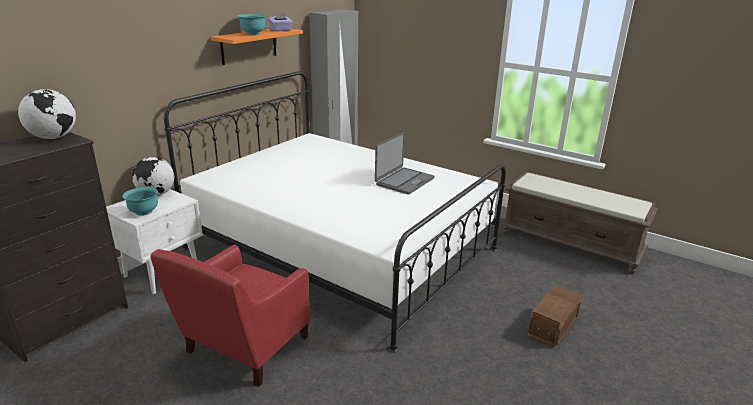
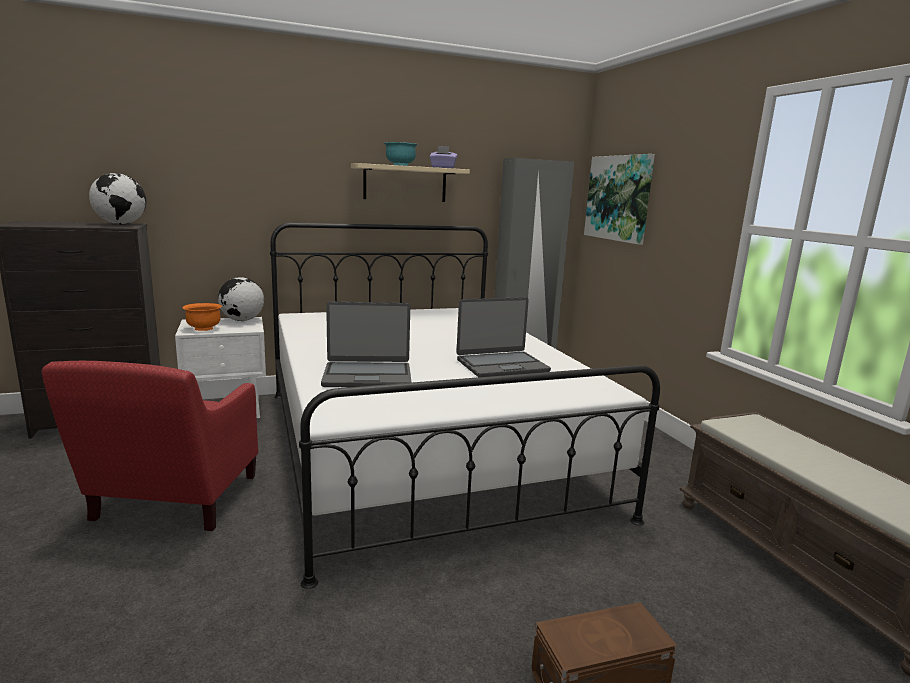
camera: 35 degrees right, 10 degrees down
(144, 212) = (204, 328): turquoise bowl -> orange bowl
(242, 349) = (171, 503): red armchair -> red armchair turned 60 degrees counterclockwise
(249, 46) = (405, 183): orange shelf -> beige shelf
(350, 214) = (367, 376): none -> laptop
(393, 37) = (618, 198): none -> picture

